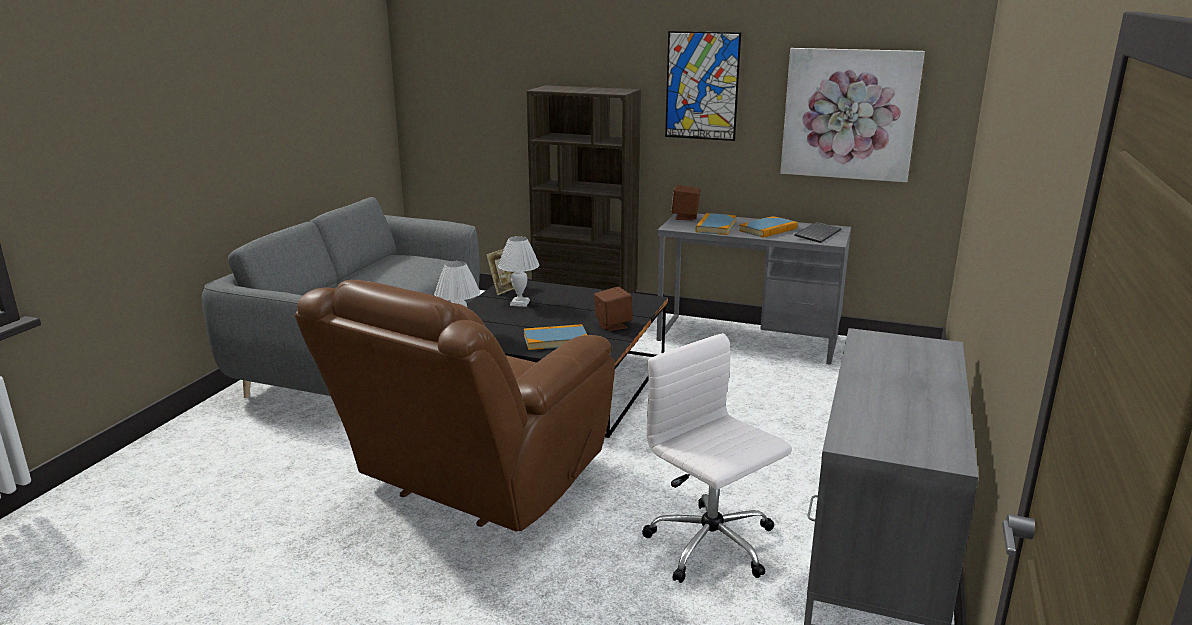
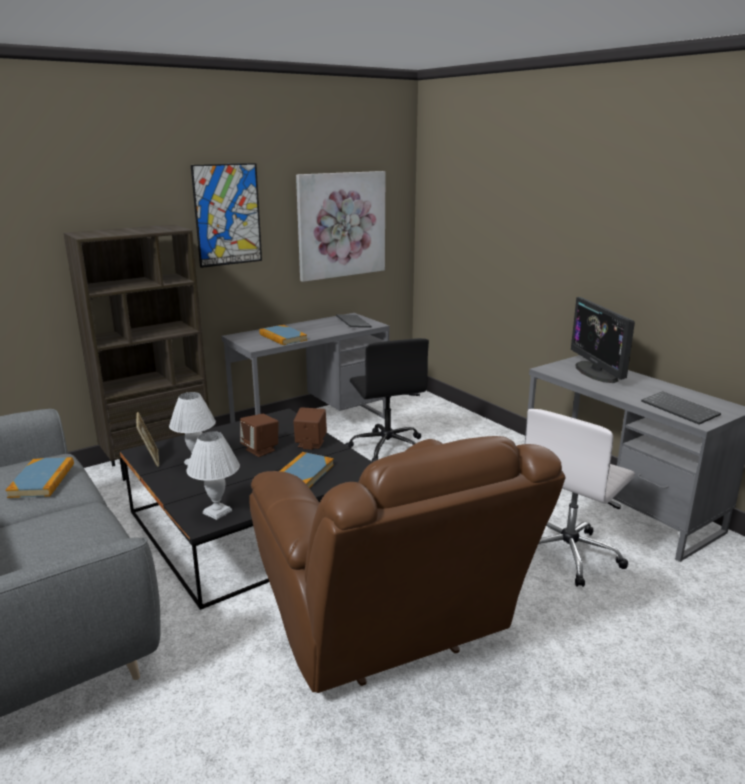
camera: 55 degrees left, 0 degrees up
(685, 217) = (242, 337): brown speaker -> brown speaker (260, 450)
(712, 546) = (568, 553): white office chair -> white office chair turned 45 degrees counterclockwise
(768, 229) = (319, 329): book -> book (42, 480)
(768, 385) = (387, 447): none -> black office chair
(873, 426) = (681, 409): none -> keyboard
(913, 360) = (596, 372): none -> monitor

